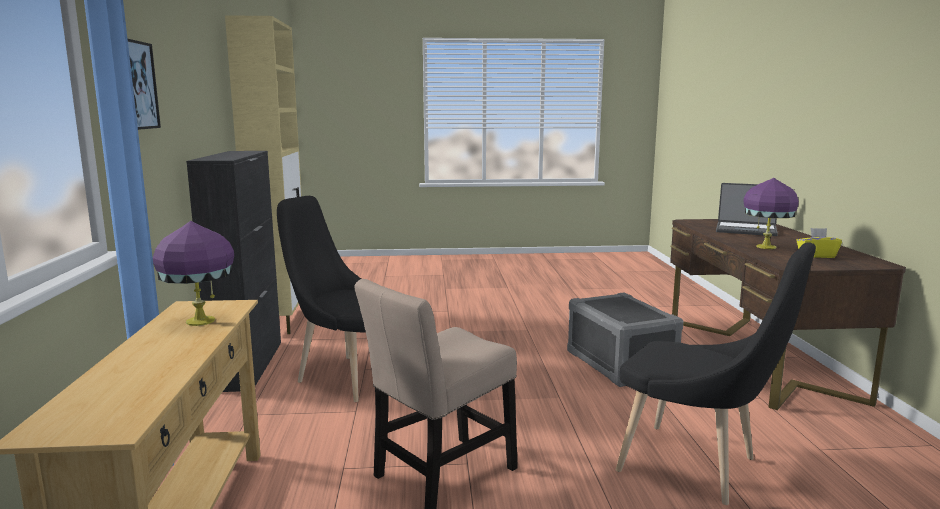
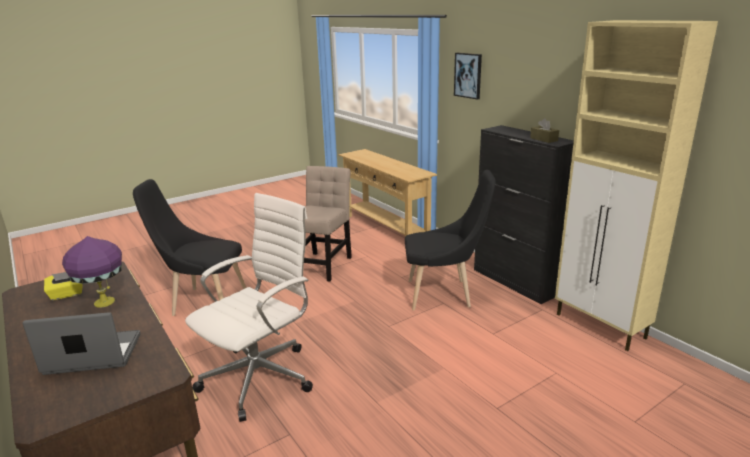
camera: 150 degrees right, 10 degrees up
(200, 321) = (401, 170): purple table lamp -> none
(244, 152) = (544, 139): none -> brown tissue box
(619, 363) = (261, 376): grey storage box -> white office chair

